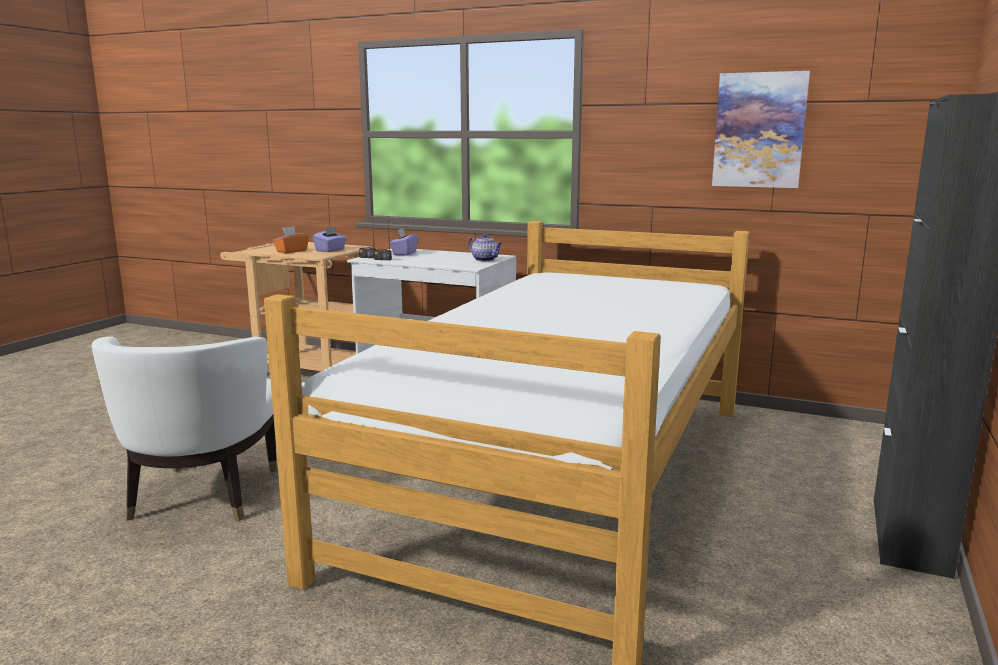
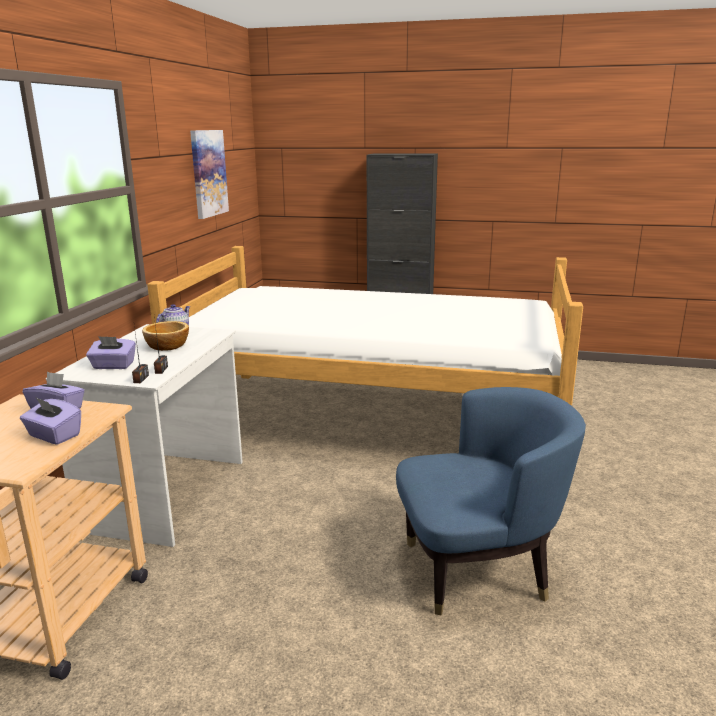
camera: 100 degrees left, 5 degrees up
(204, 495) = (478, 570): white armchair -> blue armchair
(291, 251) = (54, 436): orange tissue box -> purple tissue box
(441, 259) = (168, 346): none -> bowl

